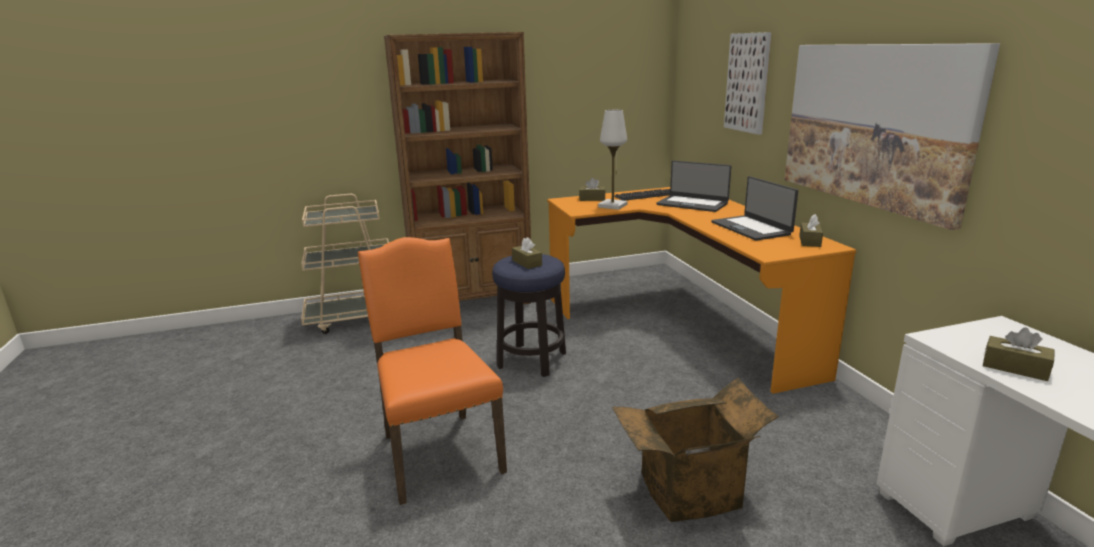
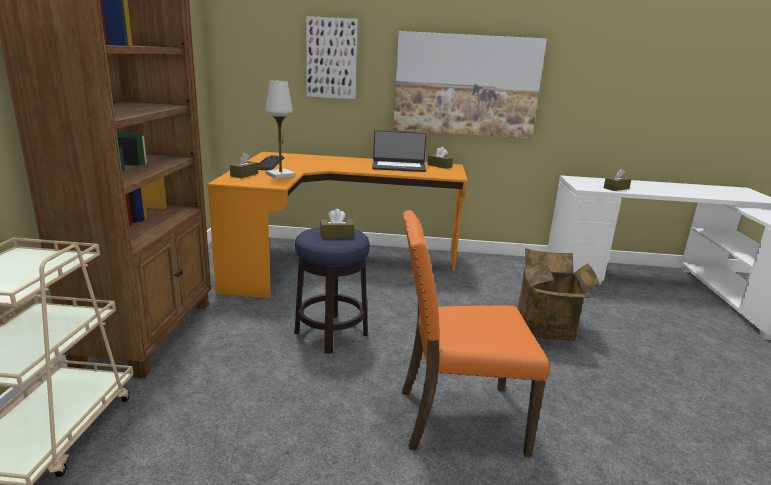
camera: 70 degrees left, 0 degrees up
(692, 204) = (318, 162): laptop -> none

